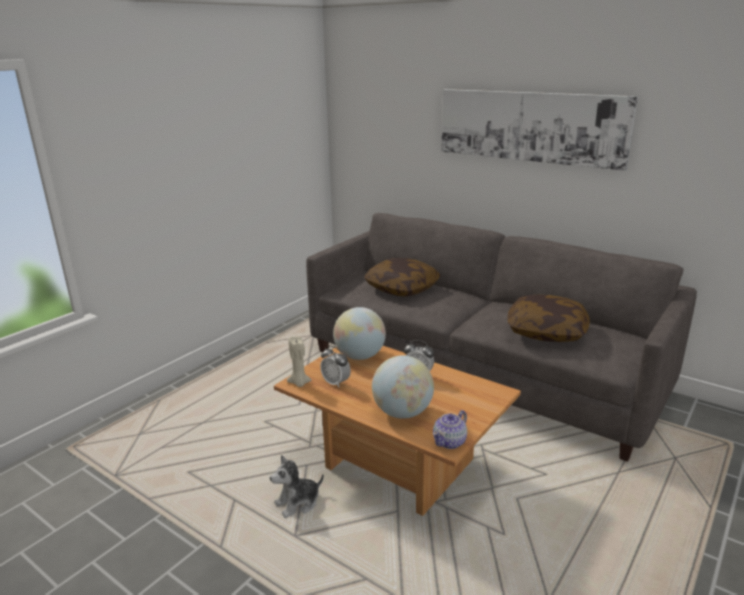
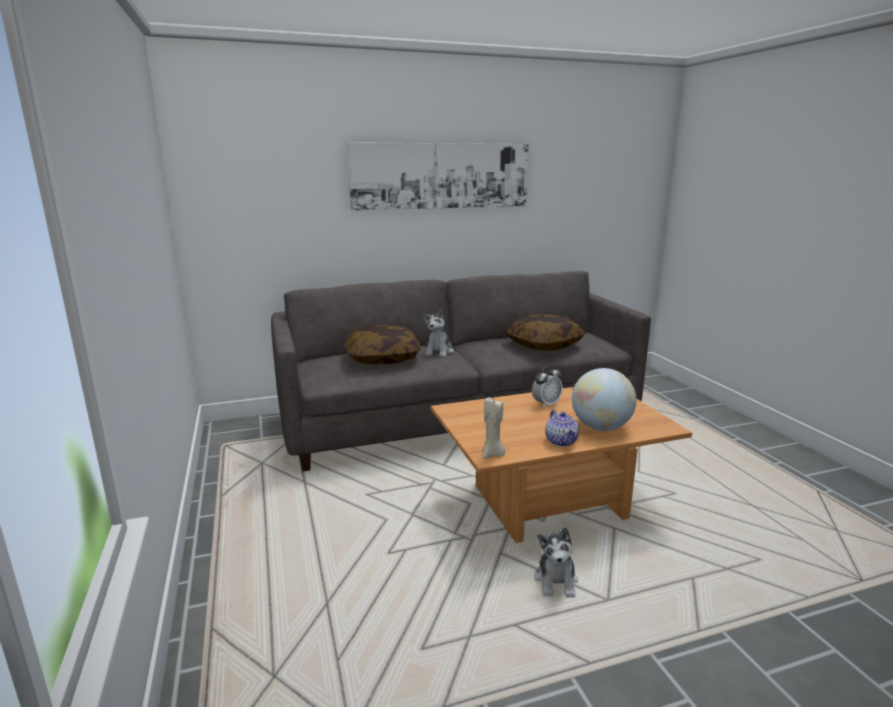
camera: 55 degrees left, 5 degrees down
(336, 383) = (515, 438): alarm clock -> none
(360, 356) = (477, 414): globe -> none
(447, 300) = (439, 351): none -> plush toy
(450, 442) = (662, 425): teapot -> teapot (561, 441)

